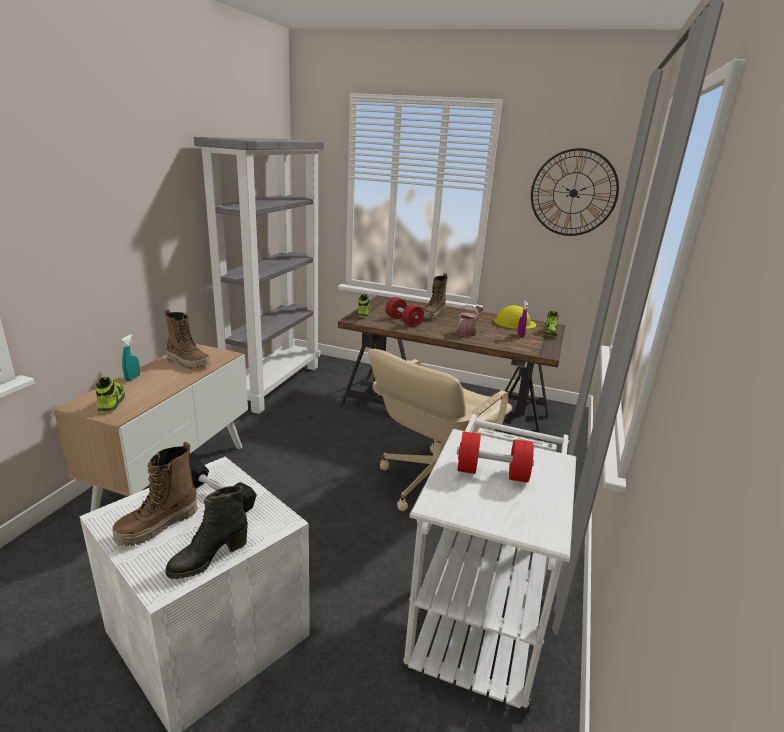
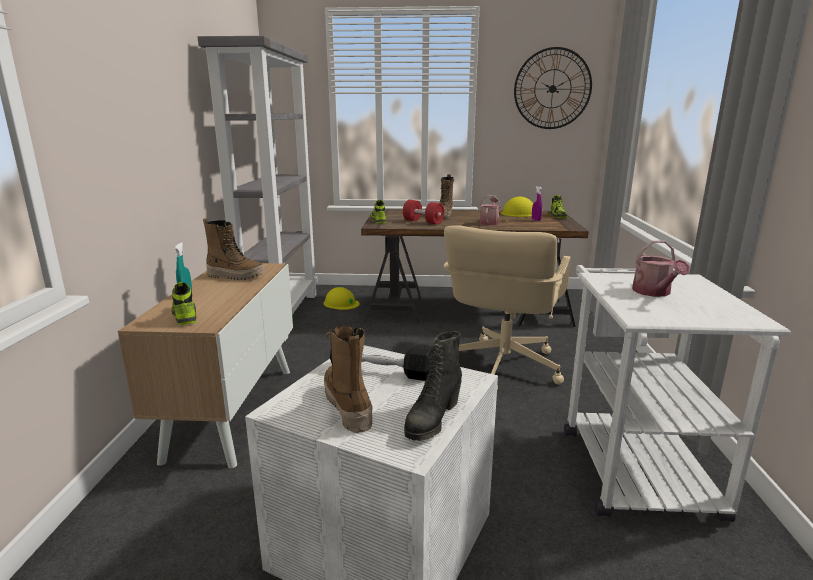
camera: 15 degrees left, 5 degrees down
(158, 526) = (347, 406): boot -> boot turned 135 degrees clockwise
(333, 381) = (341, 303): none -> yellow hard hat
(492, 473) = (654, 293): red dumbbell -> watering can

